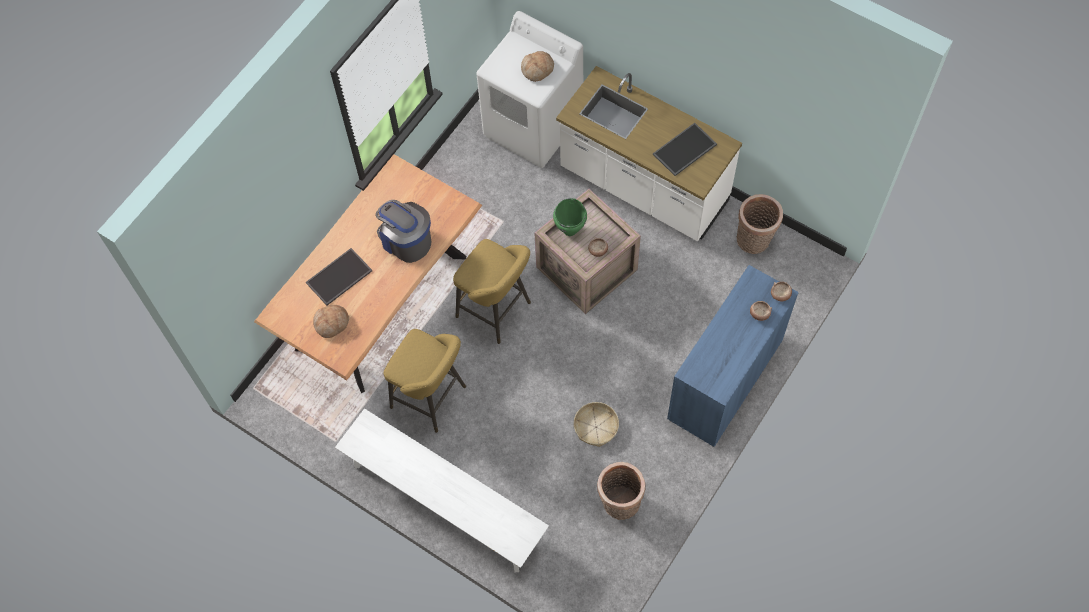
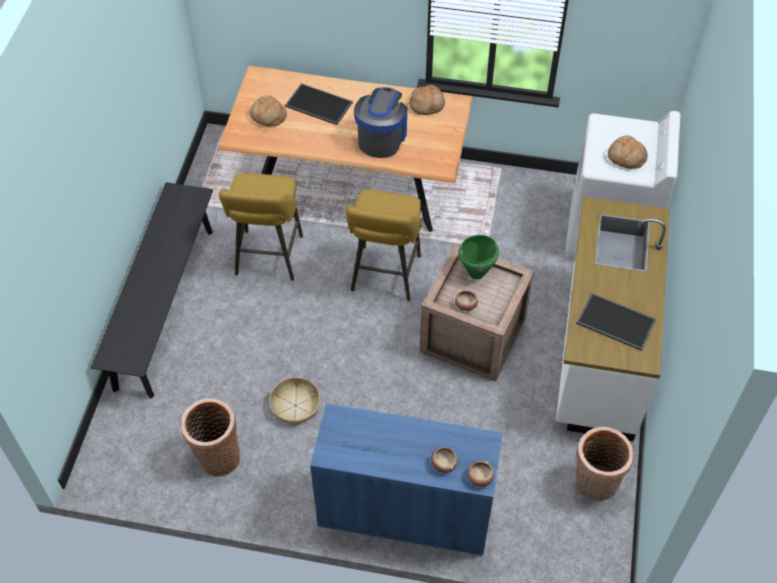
camera: 65 degrees right, 10 degrees down
(385, 191) = (427, 105): none -> bread
(445, 503) = (164, 307): white bench -> black bench

